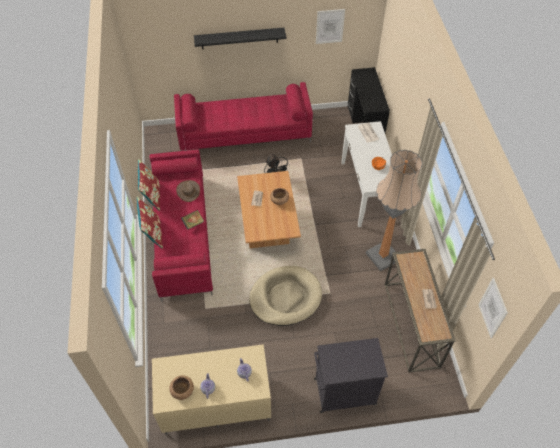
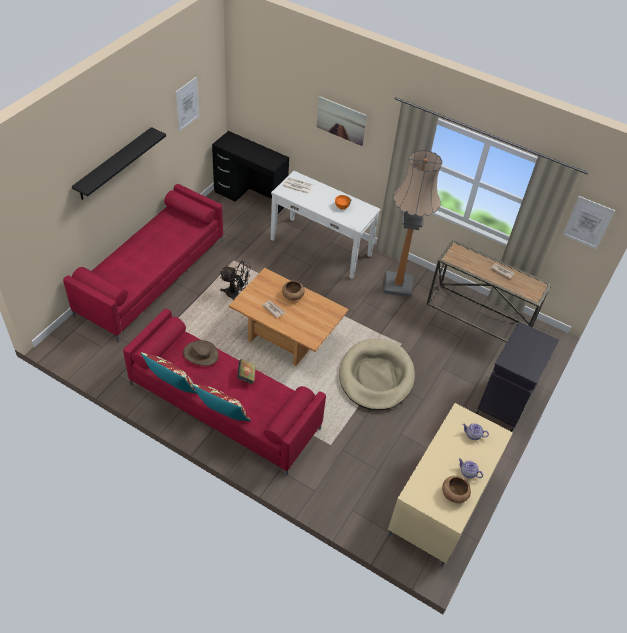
camera: 55 degrees left, 5 degrees down
(413, 99) = (341, 120): none -> picture

